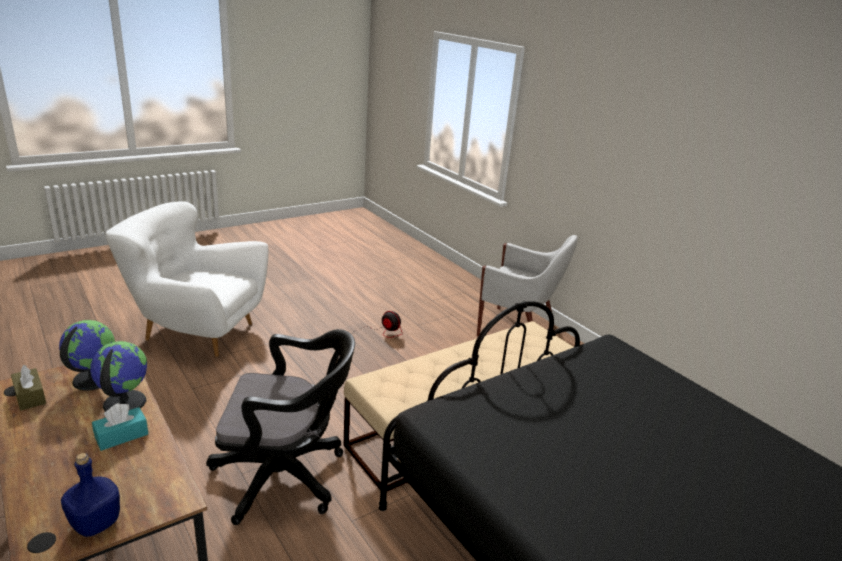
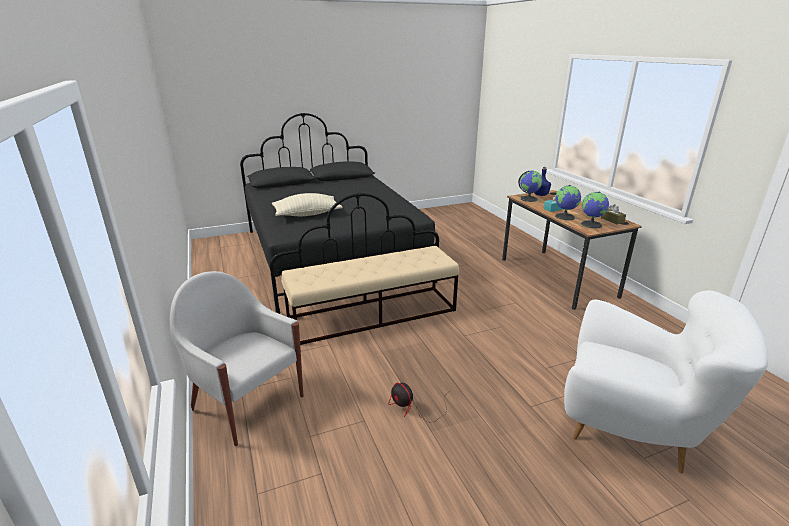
camera: 165 degrees left, 0 degrees up
(153, 487) = (528, 199): none -> globe
(286, 477) = (488, 299): black office chair -> none
(644, 405) = (307, 214): none -> beige pillow

